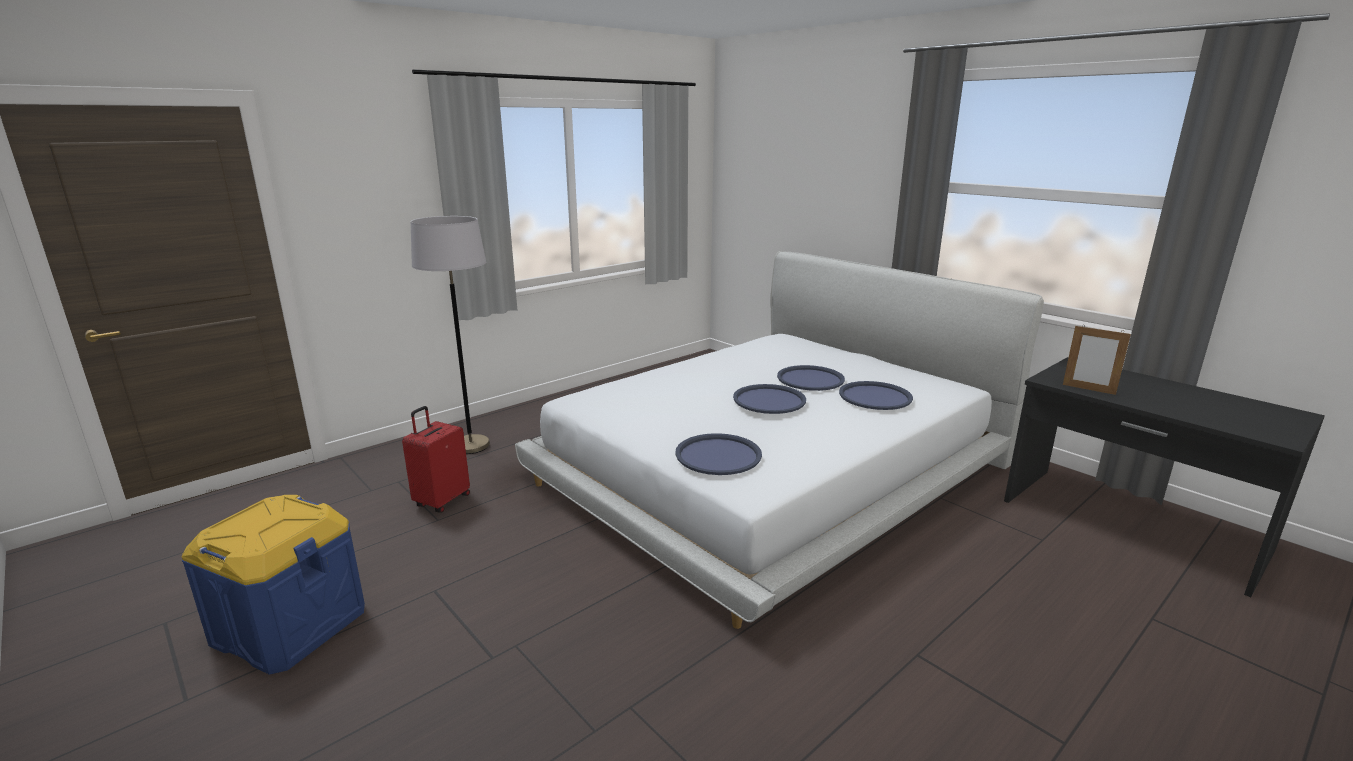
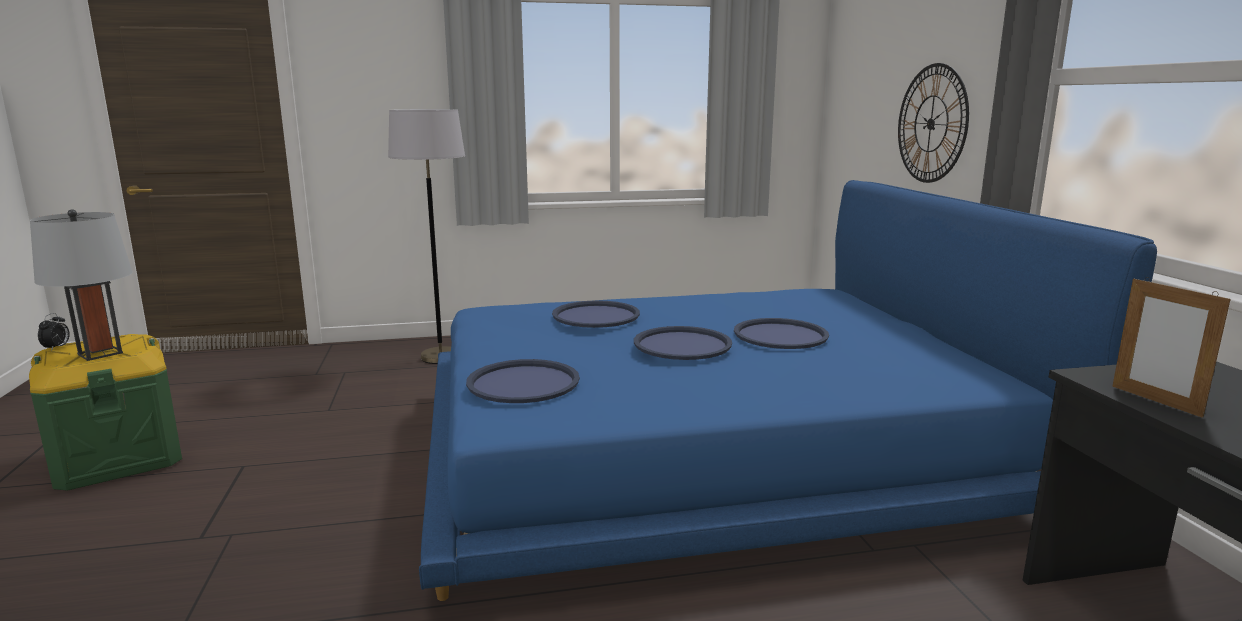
camera: 30 degrees right, 5 degrees down
(213, 533) = (57, 348): none -> alarm clock
(281, 525) = (100, 353): none -> grey table lamp
(290, 626) = (118, 459): blue storage box -> green storage box
(441, 501) = (353, 396): red suitcase -> none
(772, 471) = (711, 451): white bed -> blue bed
(832, 208) = (931, 124): none -> wall clock
(875, 397) = (835, 367): blue tray -> blue tray (596, 316)

